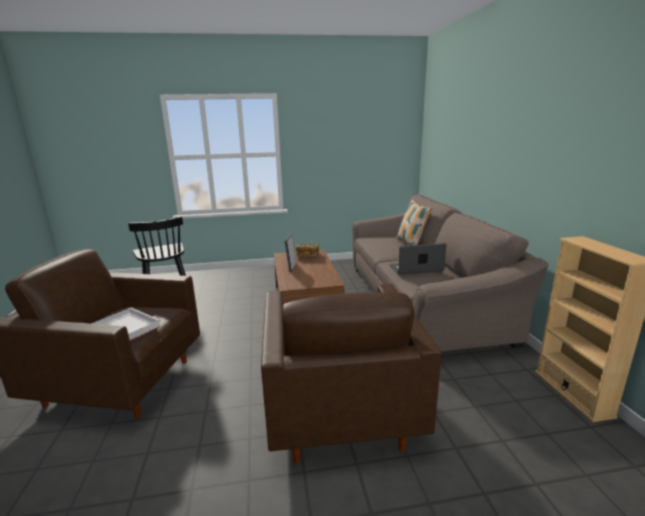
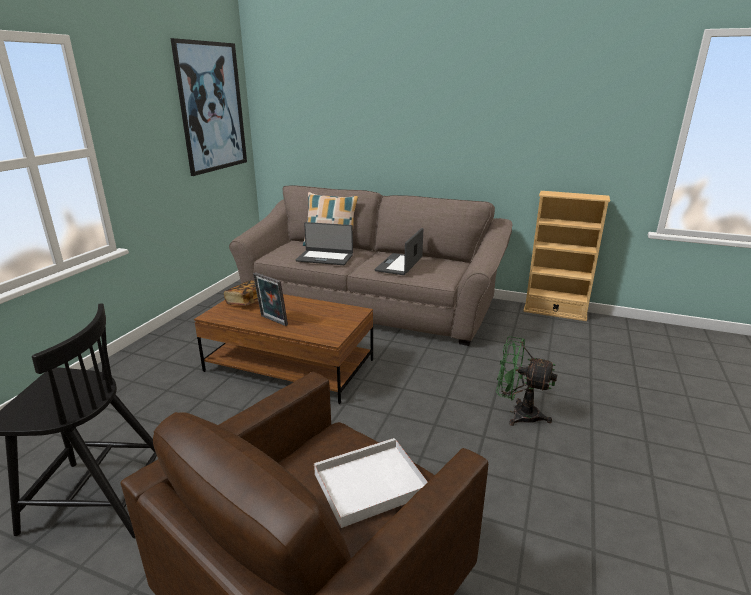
camera: 60 degrees left, 5 degrees up
(339, 410) = (518, 414): brown armchair -> green fan
(380, 134) = (212, 107): none -> picture
(386, 248) = (325, 258): none -> laptop

